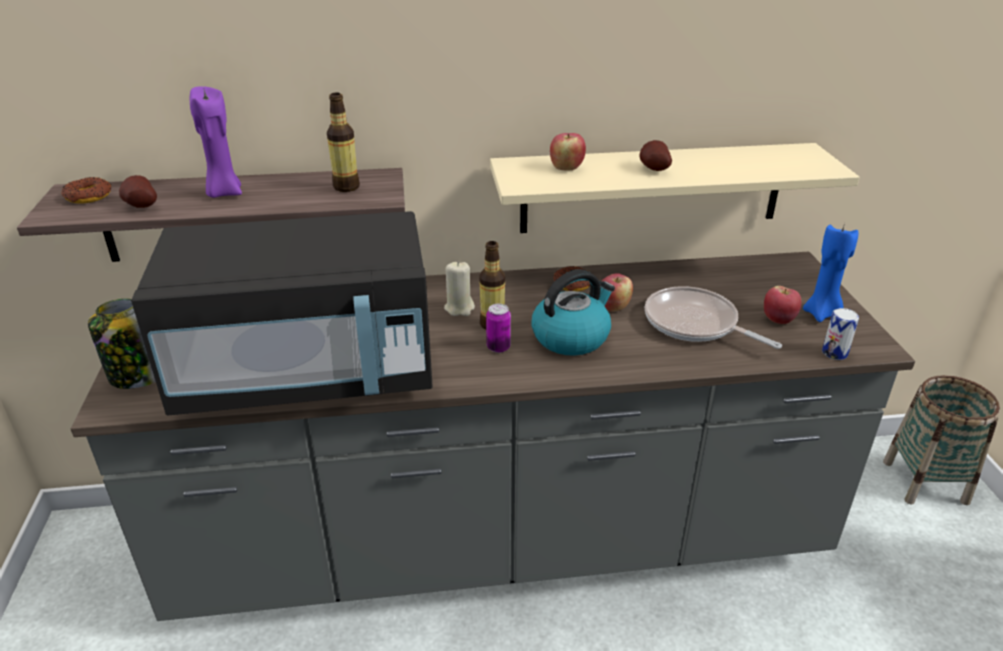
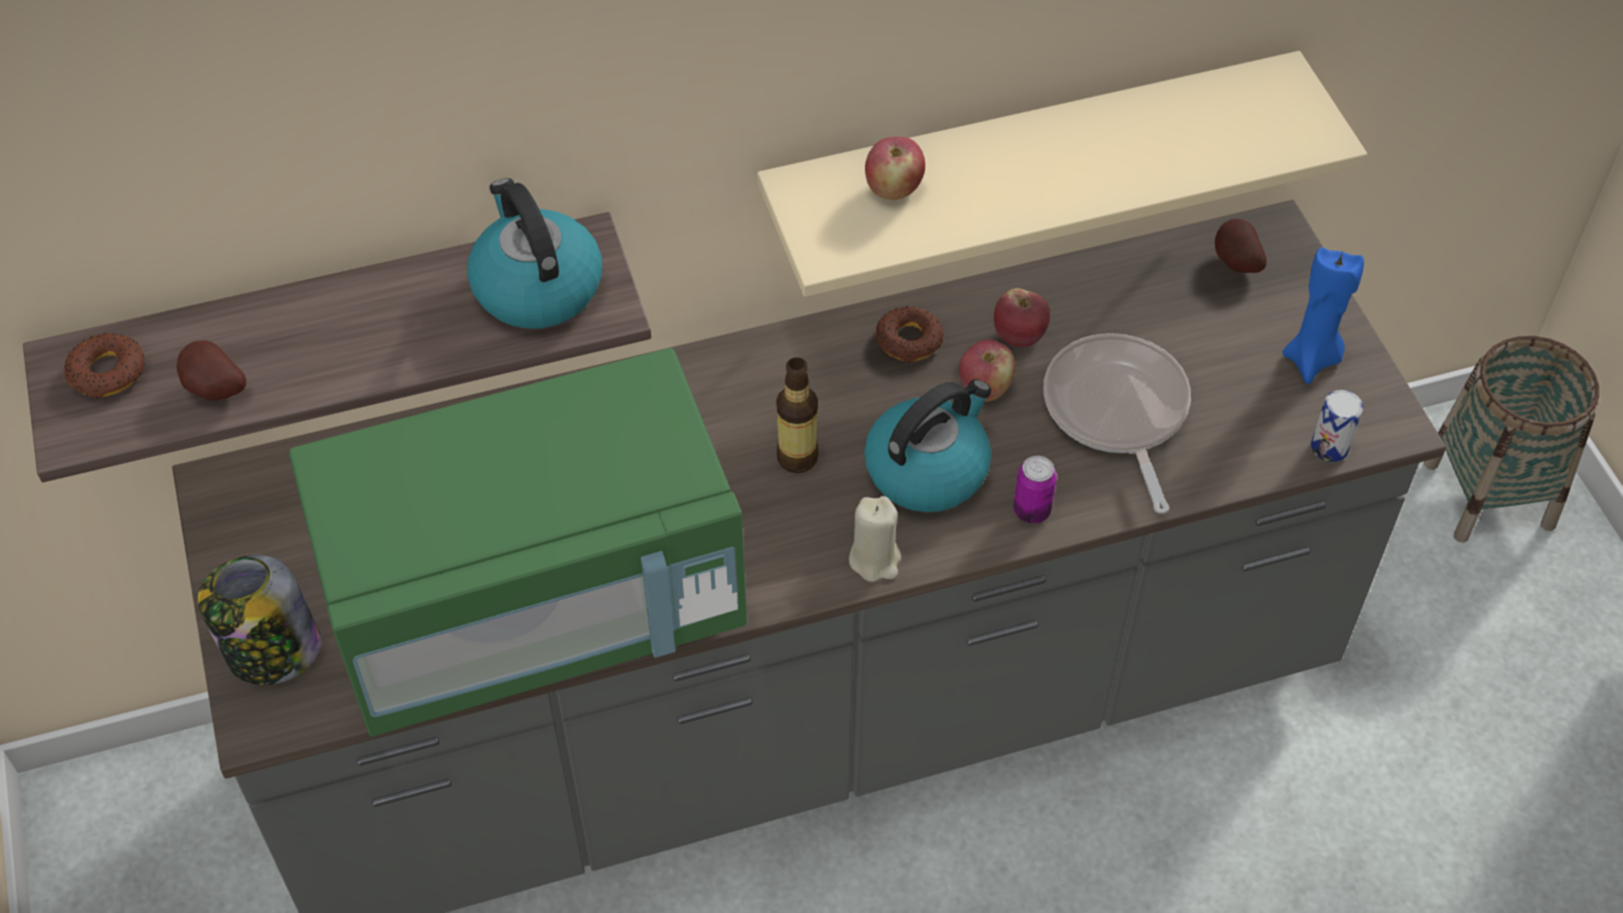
camera: 10 degrees left, 20 degrees up
(224, 193) = (335, 331): purple candle -> none
(308, 373) = (539, 608): black microwave -> green microwave
(346, 187) = (536, 286): bottle -> kettle
(459, 308) = (735, 426): beige candle -> beige candle (875, 559)
(498, 347) = (818, 508): can -> can (1031, 511)
(652, 169) = (1036, 175): potato -> potato (1234, 262)
(695, 324) = (1117, 412): frying pan -> frying pan turned 45 degrees clockwise
(778, 320) = (1245, 384): apple -> apple (1019, 336)

